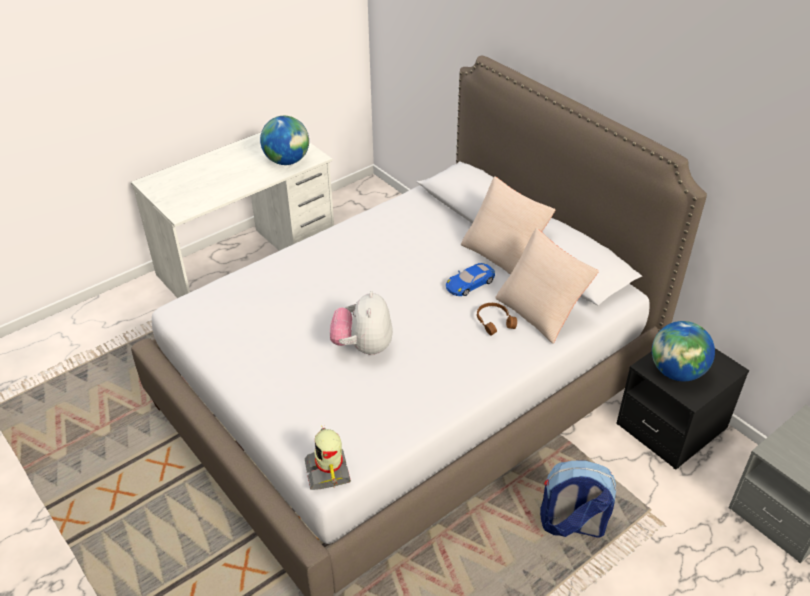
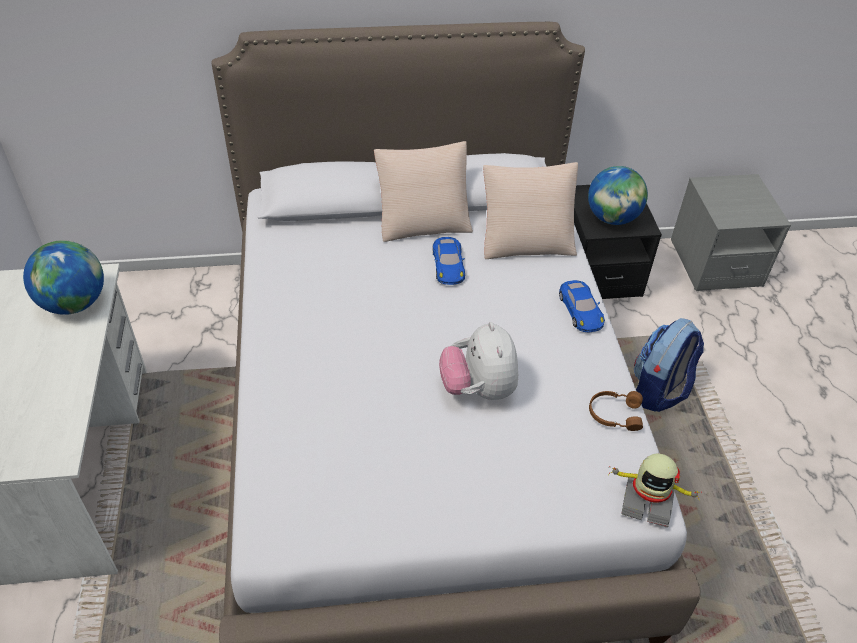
camera: 60 degrees left, 5 degrees up
(363, 346) = (478, 389): plush toy -> plush toy turned 45 degrees clockwise
(492, 368) = (580, 310): none -> blue toy car
(494, 321) = (517, 276): brown headphones -> brown headphones (614, 414)

